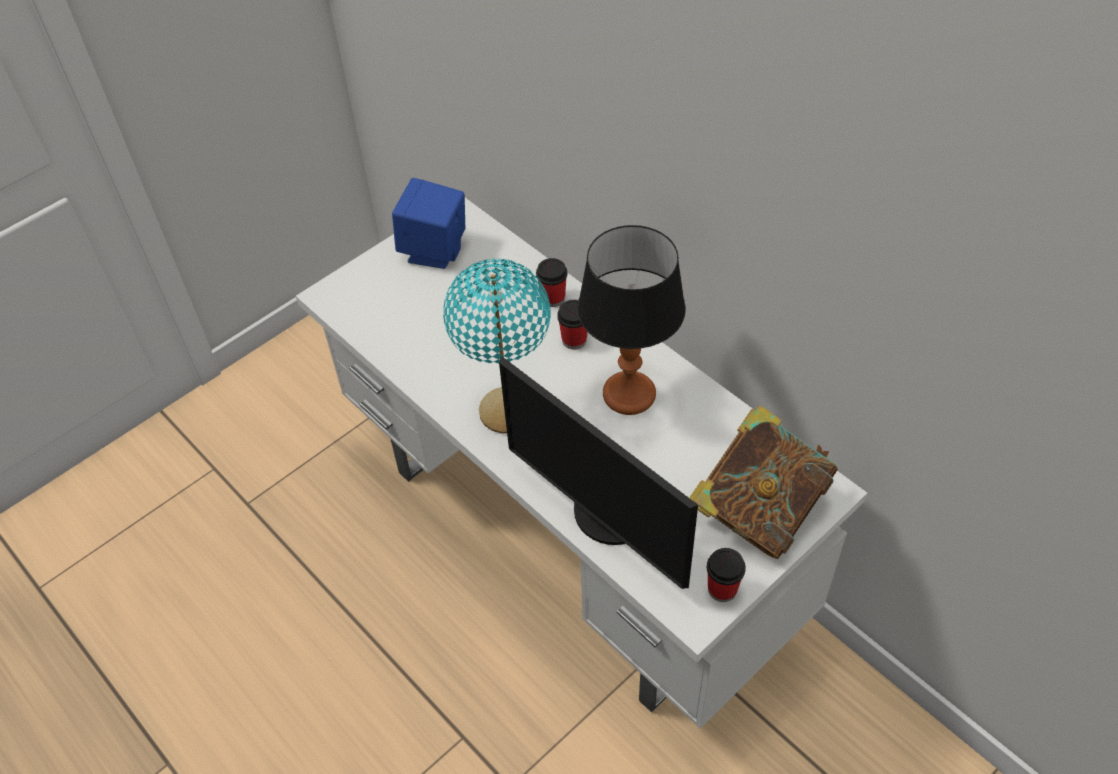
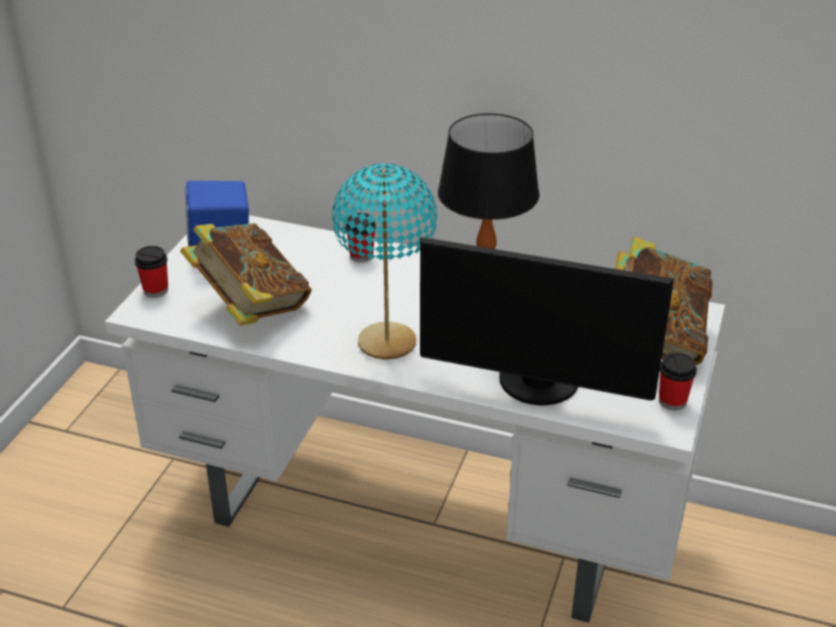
camera: 30 degrees left, 15 degrees down
(419, 325) = (250, 307): none -> book
(574, 340) = (404, 278): cup -> cup (156, 290)

